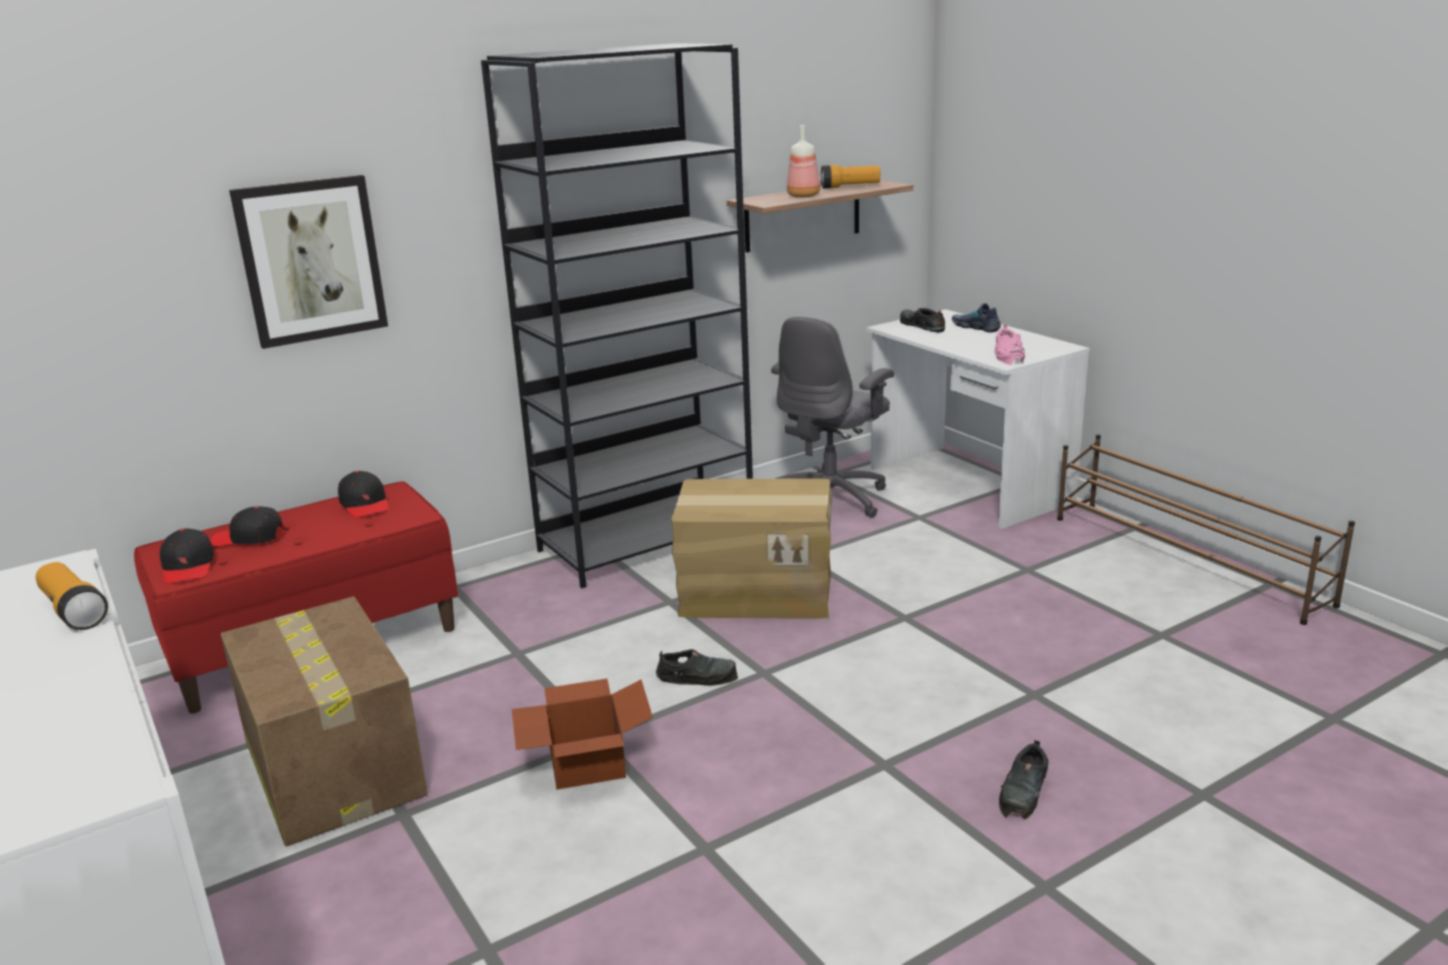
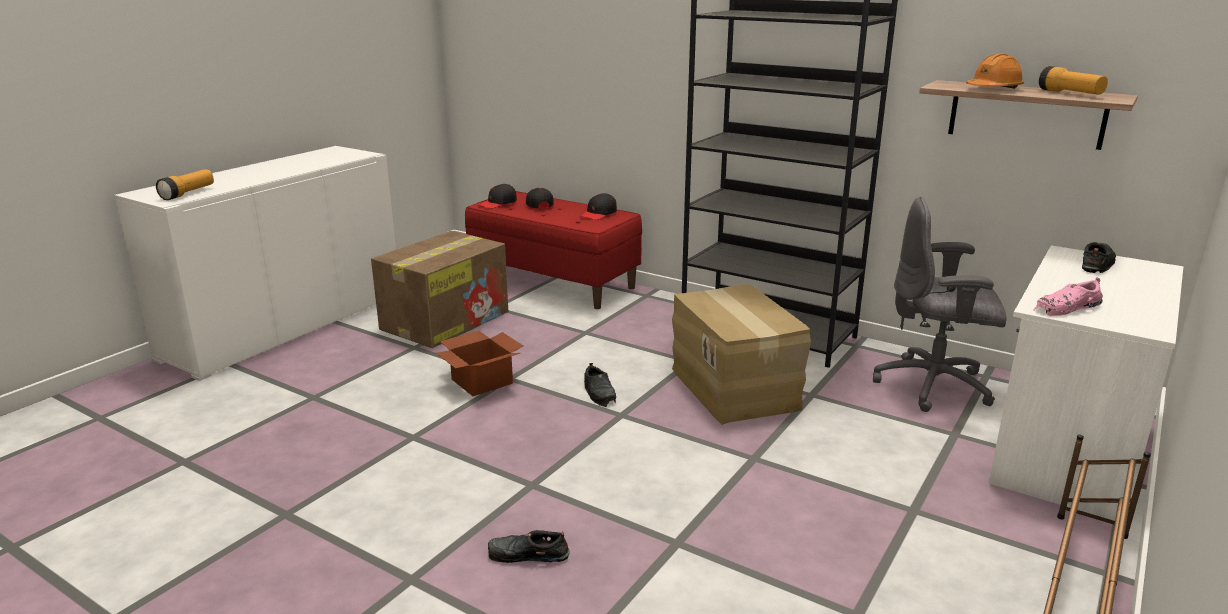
camera: 65 degrees right, 0 degrees up
(74, 611) = (320, 165): flashlight -> flashlight (188, 193)
(311, 260) = (616, 56): picture -> none
(804, 196) = (994, 89): bottle -> orange hard hat
(976, 327) = (1141, 284): shoe -> none

